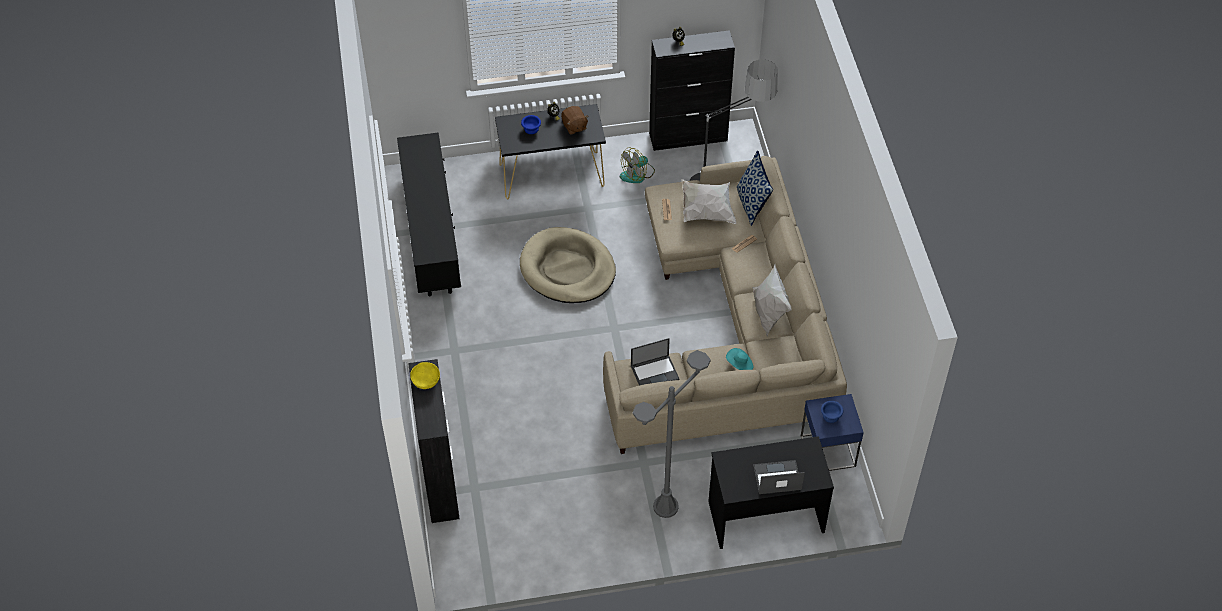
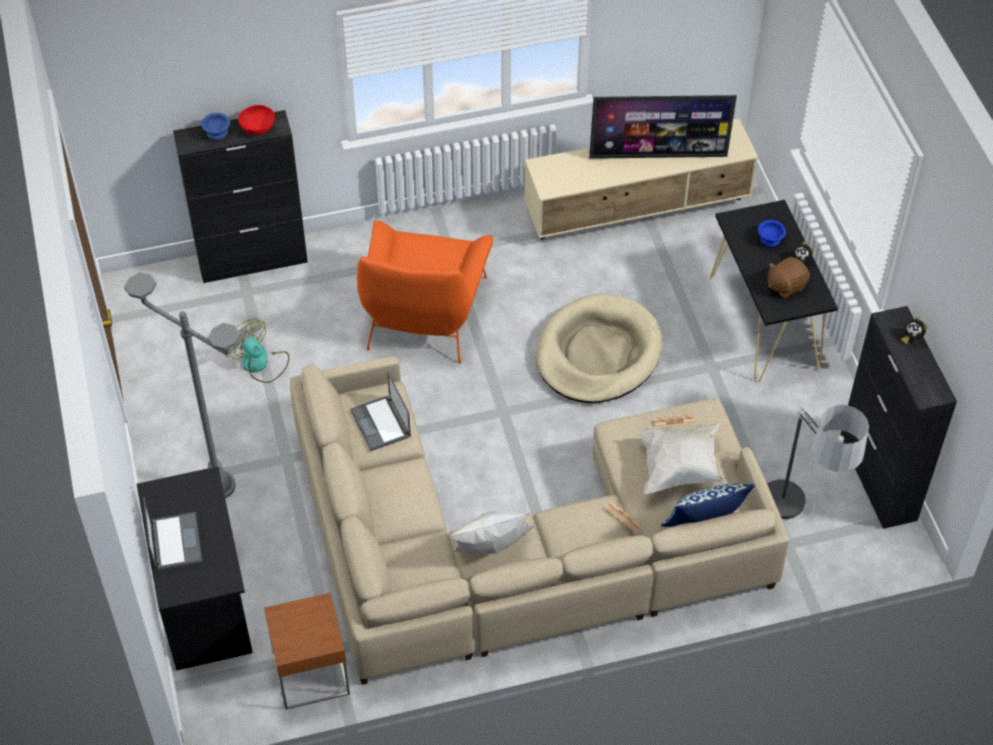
camera: 85 degrees right, 0 degrees up
(426, 187) = (658, 155): none -> television
(426, 381) = (258, 128): yellow bowl -> red bowl
(432, 232) = (638, 209): black tv stand -> beige tv stand
(514, 369) = (424, 312): none -> orange armchair
(637, 174) = (788, 420): fan -> fan (260, 364)
(739, 364) = (402, 521): turquoise hat -> none
(828, 451) = (311, 673): blue side table -> brown side table
(831, 416) = (303, 625): blue bowl -> blue bowl (217, 133)

